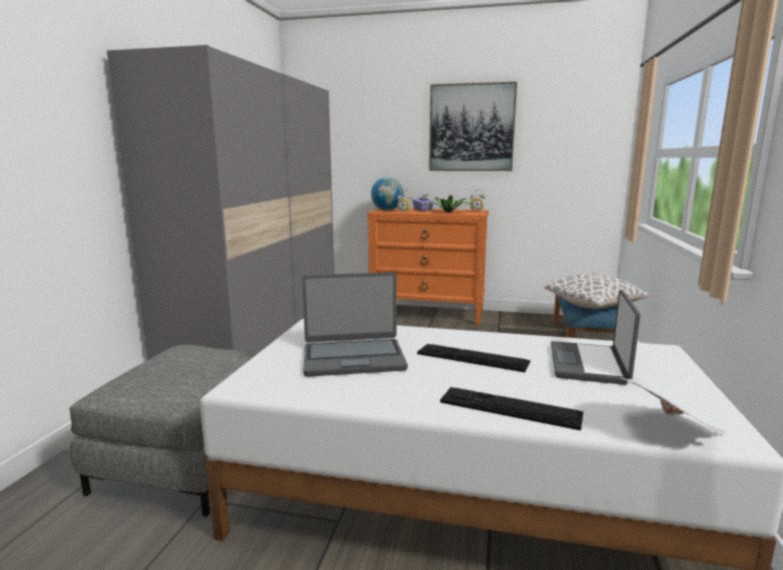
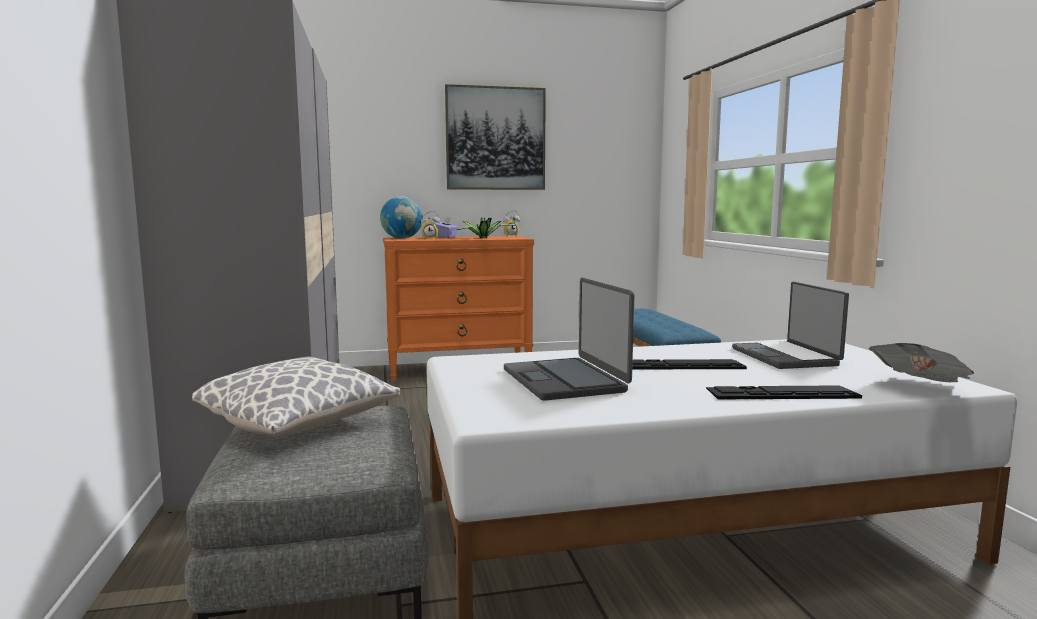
camera: 25 degrees left, 5 degrees down
(353, 358) = (565, 380): laptop -> laptop turned 105 degrees clockwise
(593, 305) = (675, 328): pillow -> pillow (300, 425)

